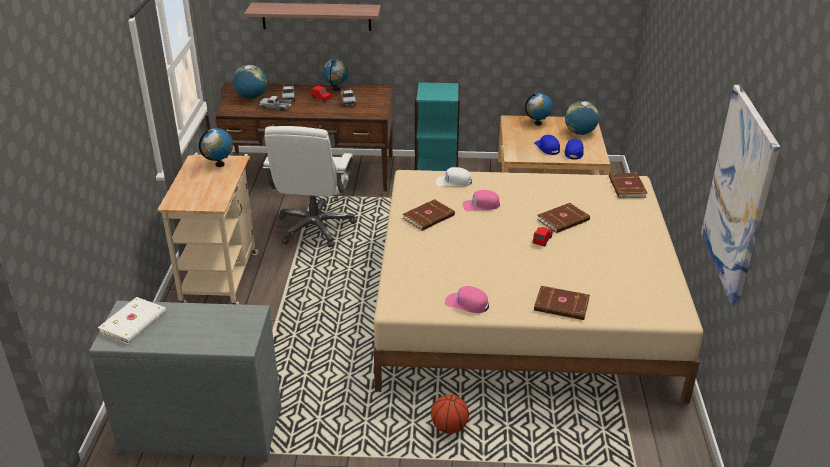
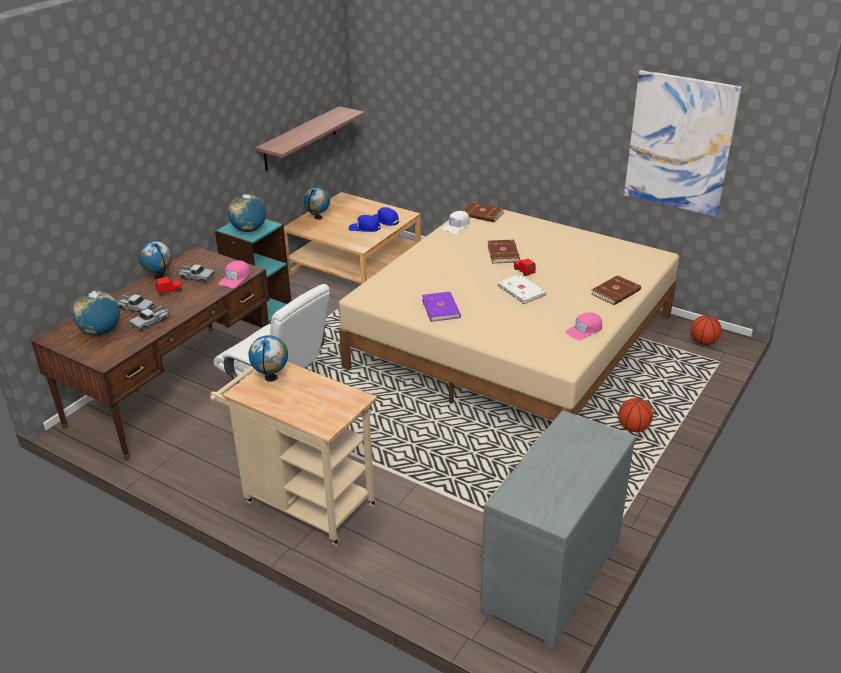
camera: 60 degrees left, 0 degrees up
(134, 323) = (537, 498): white book -> white book (522, 291)
(316, 16) = (110, 204): shelf -> shelf (300, 138)
(429, 217) = (441, 308): brown book -> purple book
(453, 182) = (394, 279): white cap -> white cap (457, 226)
(481, 205) = (446, 279): pink cap -> pink cap (235, 278)
(580, 133) = (357, 207): globe -> globe (249, 230)
(664, 444) = (703, 342): none -> basketball

